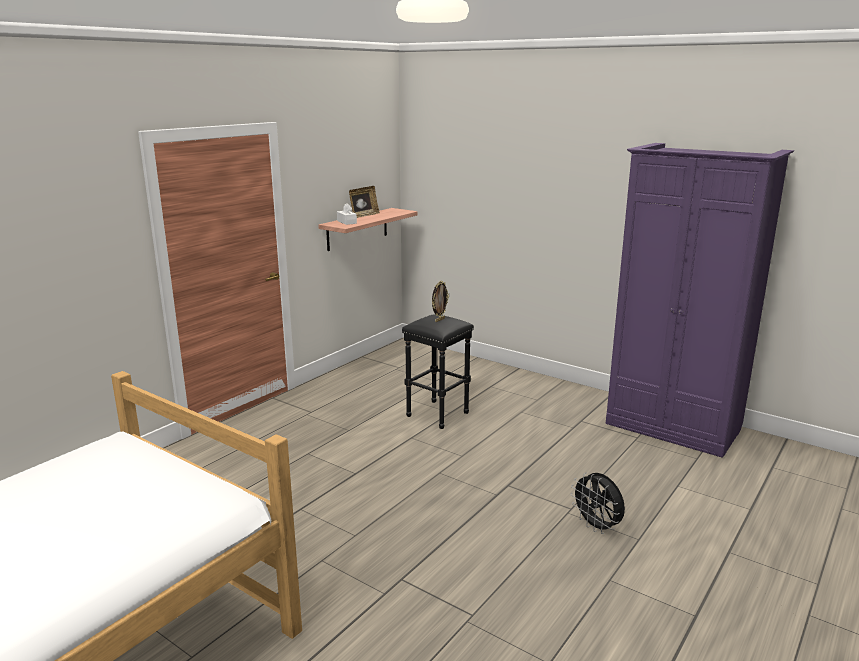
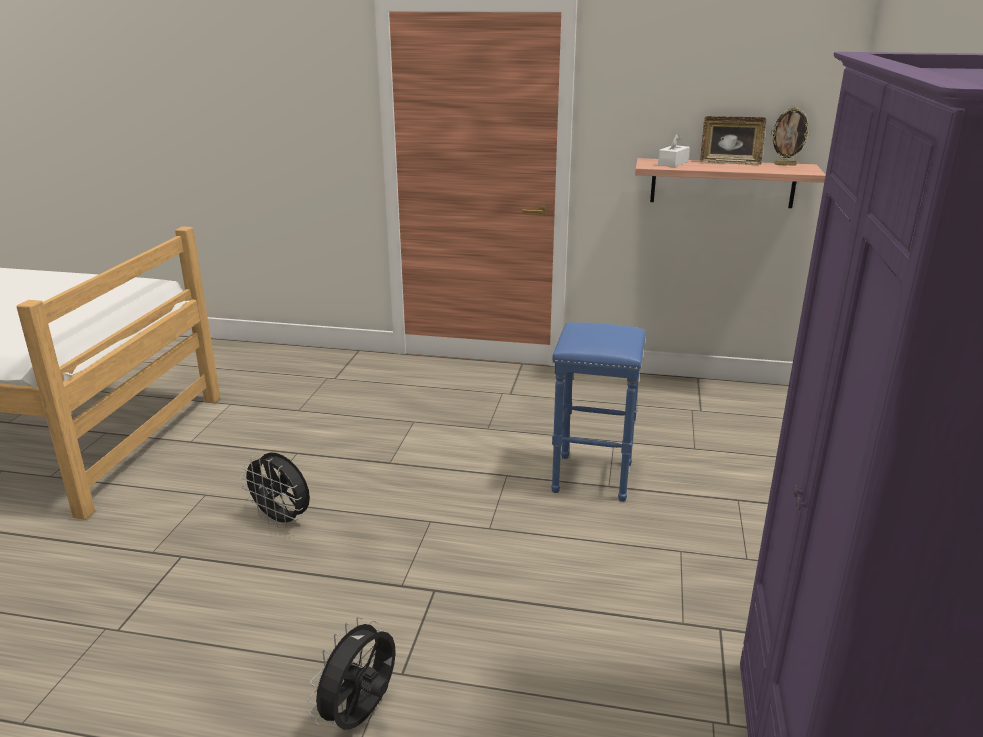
camera: 65 degrees right, 5 degrees up
(391, 528) = (282, 520): none -> black fan
(436, 414) = (590, 476): black stool -> blue stool
(439, 320) = (601, 332): picture frame -> picture frame (785, 164)

